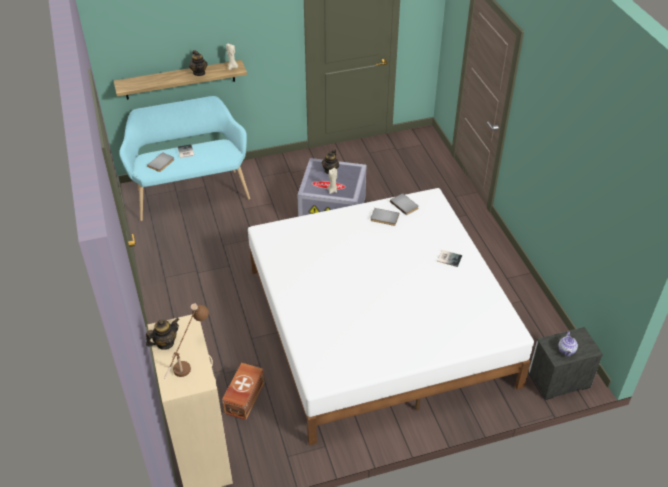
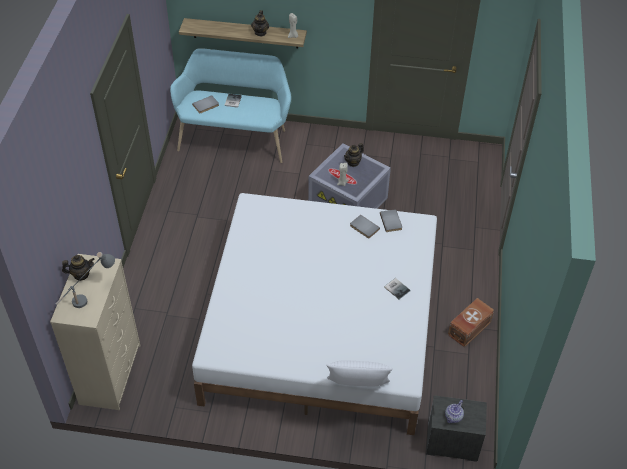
camera: 25 degrees right, 5 degrees up
(188, 360) = (89, 296): brown table lamp -> grey table lamp
(243, 398) = (169, 343): brown storage box -> brown storage box (468, 328)
(476, 357) = (357, 389): none -> white pillow

